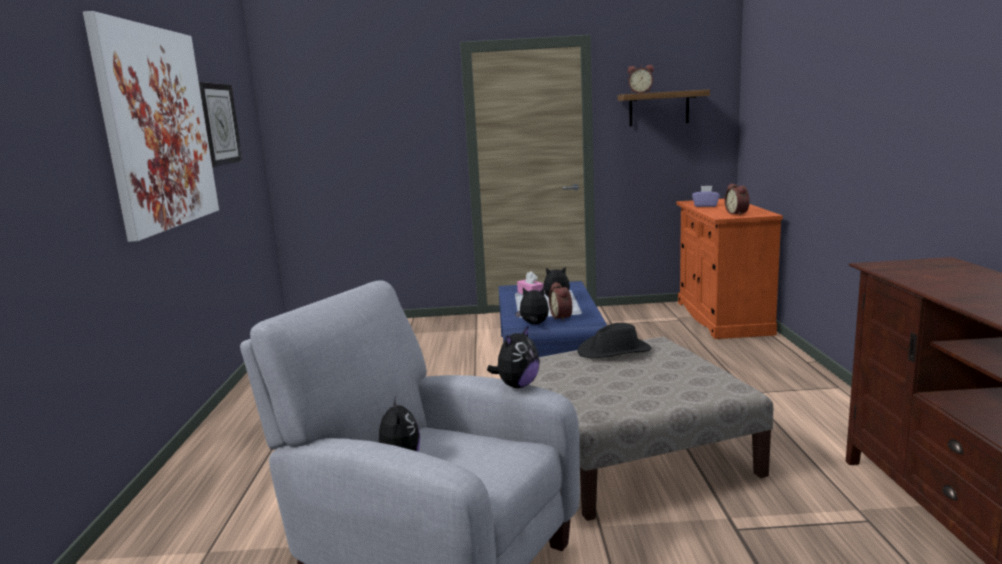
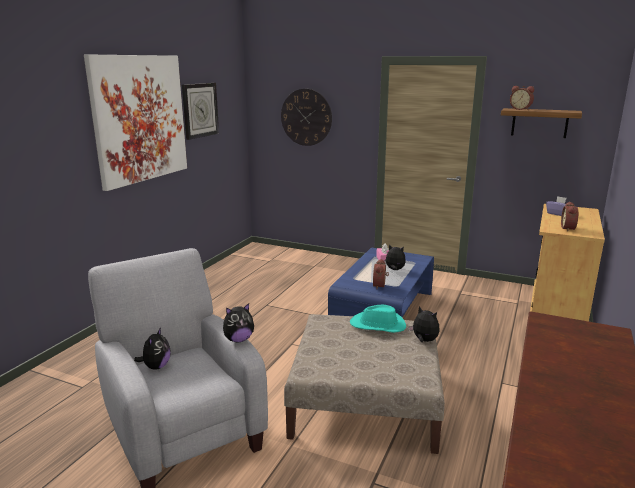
camera: 25 degrees right, 5 degrees up
(359, 132) = (306, 117): none -> wall clock
(534, 324) = (354, 287): plush toy -> plush toy (424, 340)
(614, 351) = (378, 325): black hat -> turquoise hat
(722, 317) = (556, 310): orange cabinet -> beige cabinet

